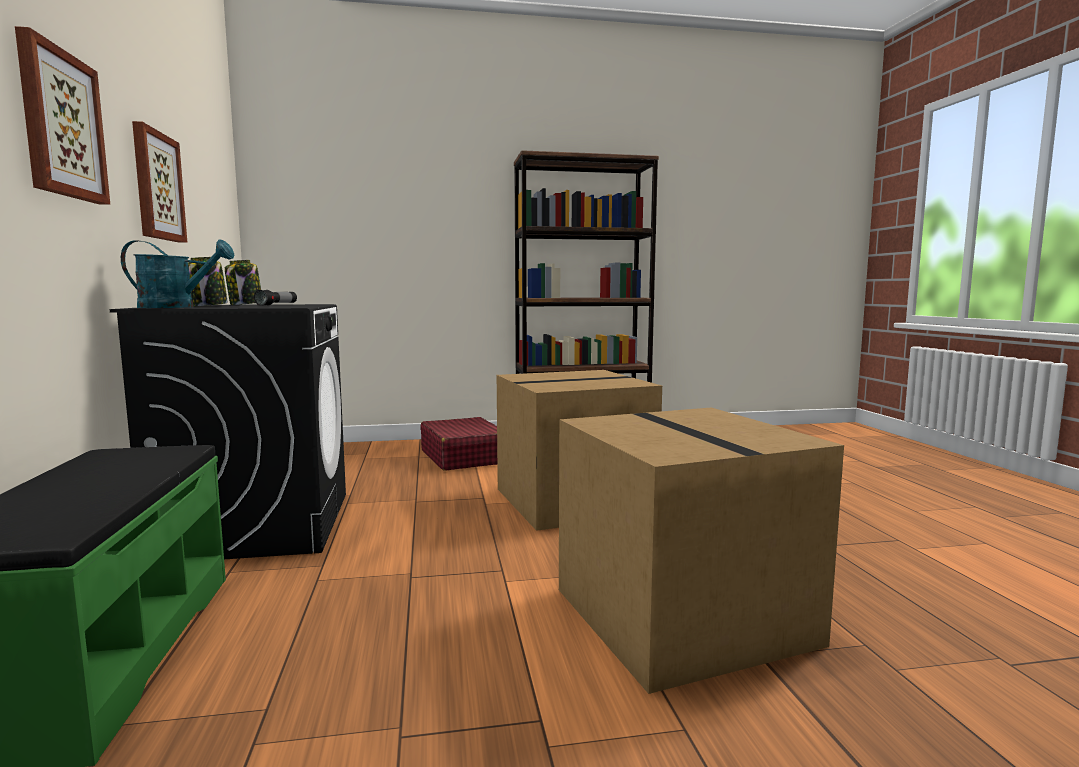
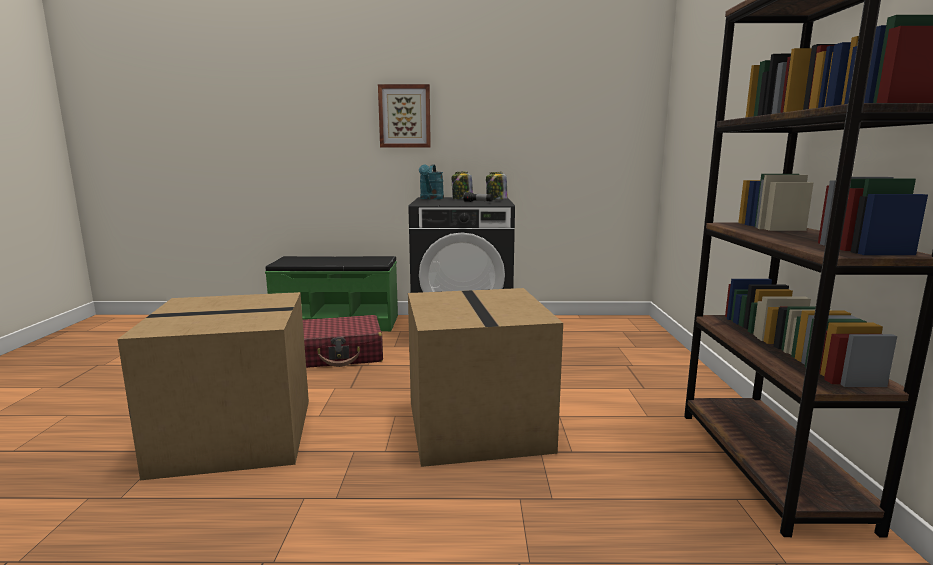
camera: 100 degrees right, 5 degrees up
(157, 186) = (499, 127): picture -> none
(463, 457) = (634, 383): red suitcase -> red suitcase (340, 354)

